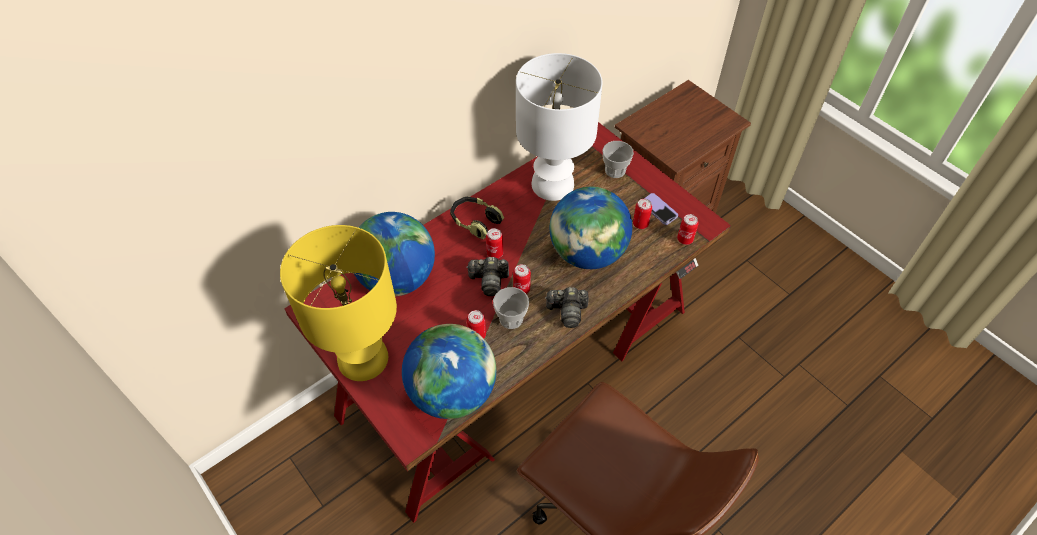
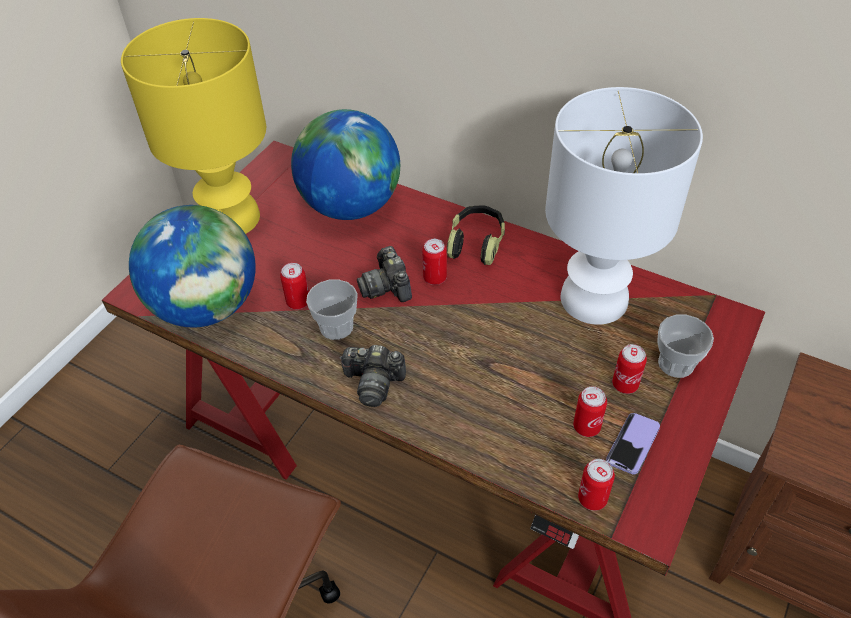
camera: 70 degrees right, 5 degrees down
(521, 289) = (389, 322): can -> can (625, 384)
(567, 311) = (374, 383): camera -> camera turned 60 degrees counterclockwise
(587, 253) = (489, 376): globe -> none

